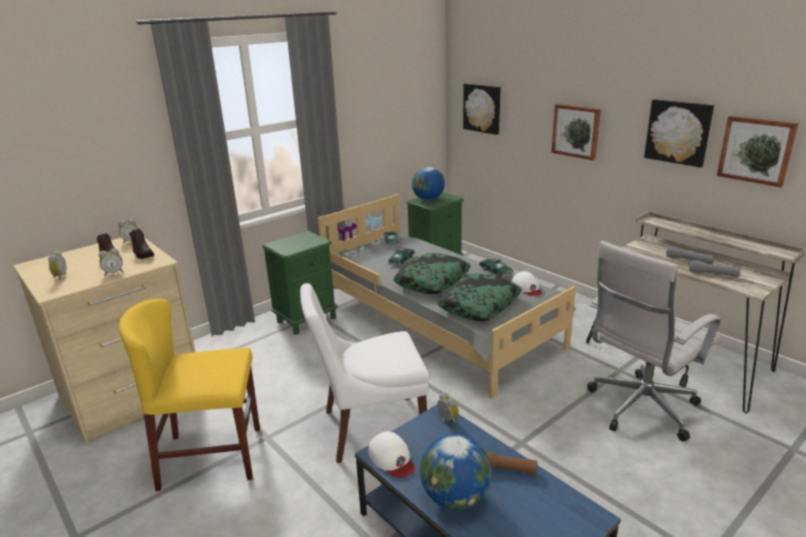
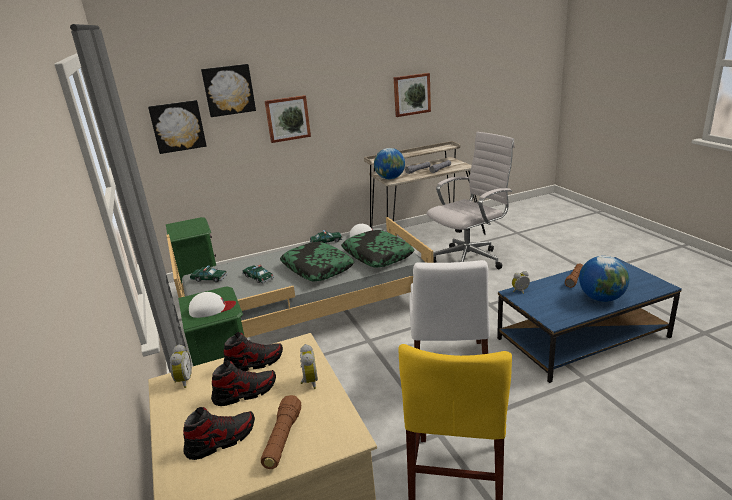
camera: 70 degrees left, 0 degrees up
(59, 277) = (282, 439): alarm clock -> brown flashlight
(68, 263) = (221, 440): none -> shoe
(392, 458) = (561, 316): white cap -> white cap (211, 309)
(428, 199) = (182, 230): globe -> globe (390, 178)
(639, 409) = (470, 260): white office chair -> white office chair turned 105 degrees counterclockwise
(678, 132) = (365, 96): picture -> picture (228, 90)

